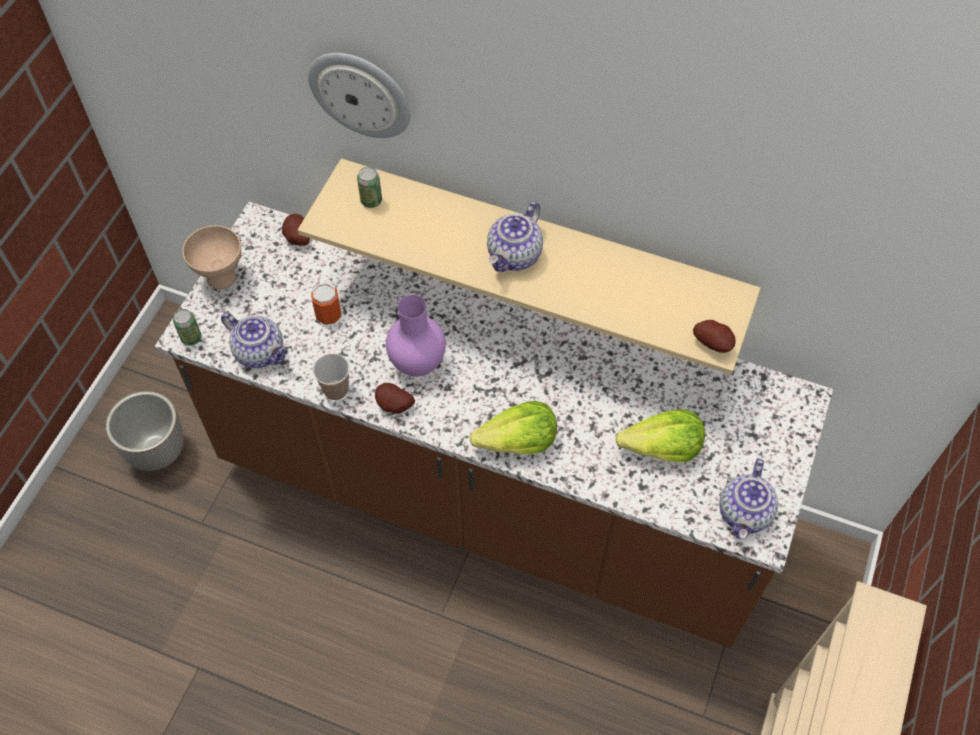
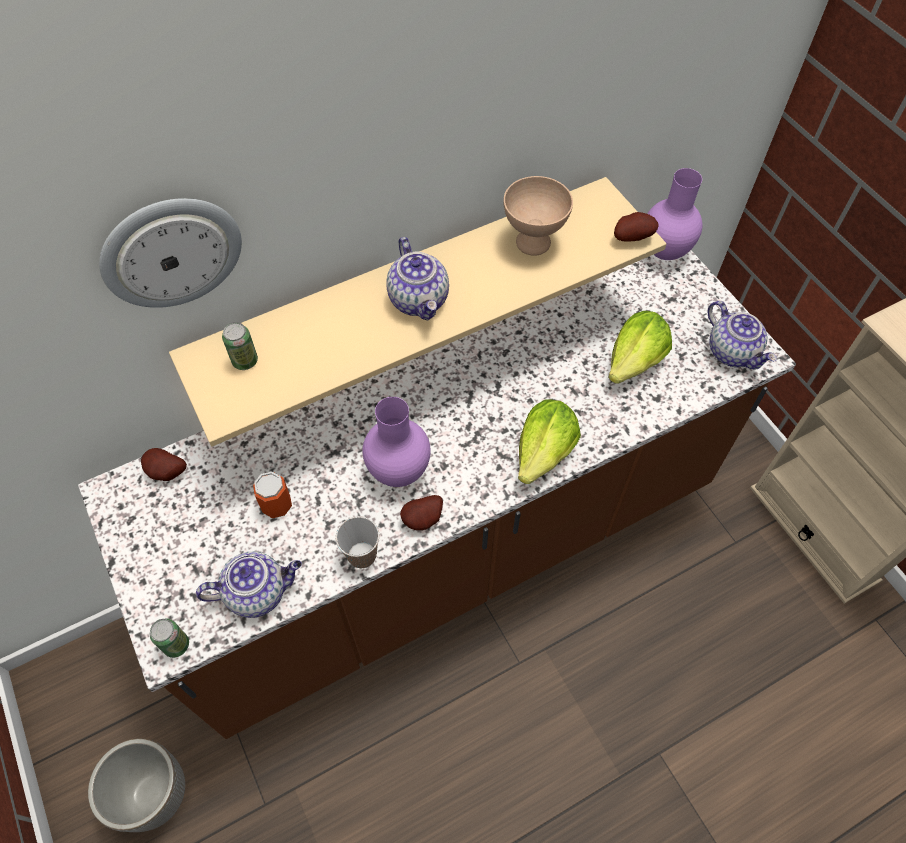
camera: 50 degrees left, 0 degrees up
(221, 276) = (136, 567): beige bowl -> beige bowl (532, 242)
(799, 398) = (663, 252): none -> purple vase

